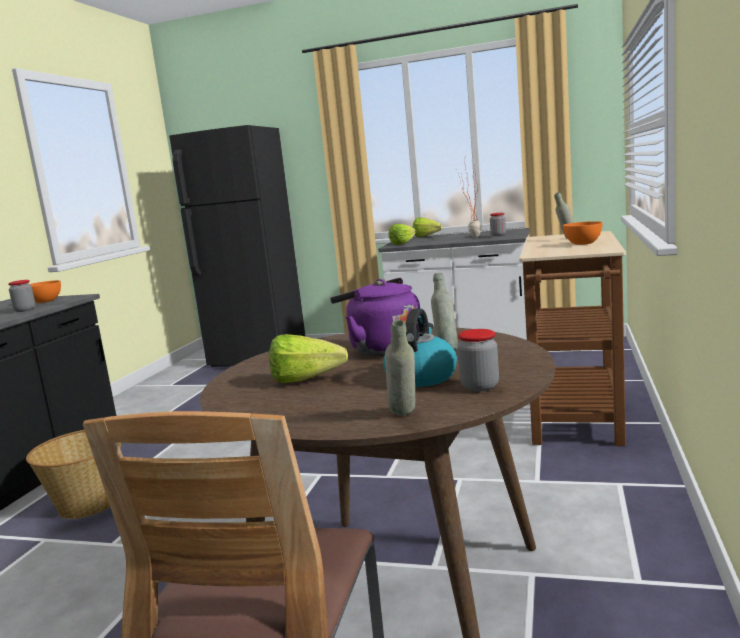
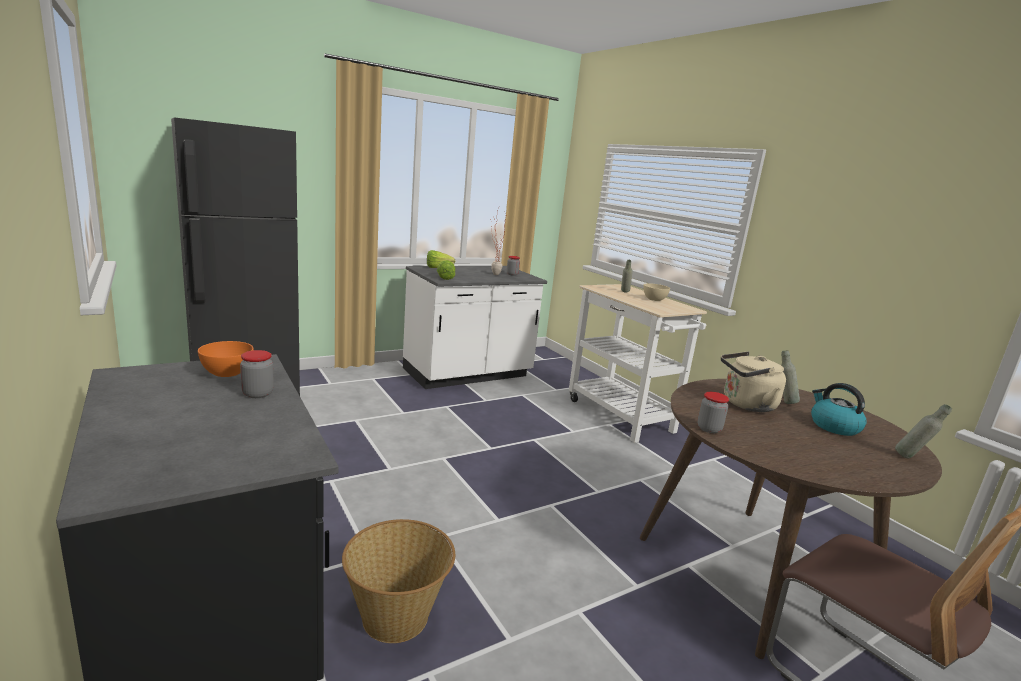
camera: 50 degrees left, 5 degrees up
(312, 380) = (793, 440): lettuce -> none
(381, 349) = (746, 404): purple kettle -> beige kettle
(480, 386) = (875, 428): jar -> jar (709, 429)
(576, 417) = (621, 416): brown cart -> white cart
(582, 244) = (654, 300): orange bowl -> beige bowl

